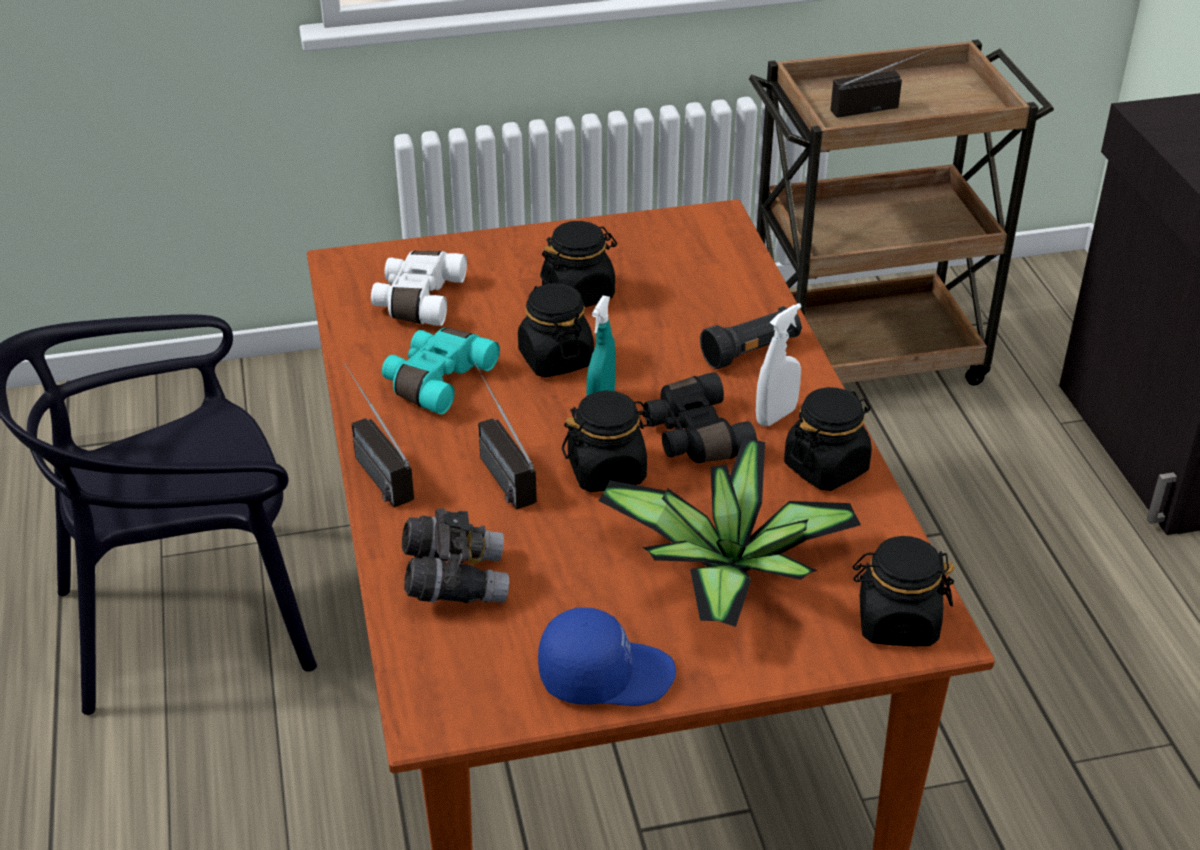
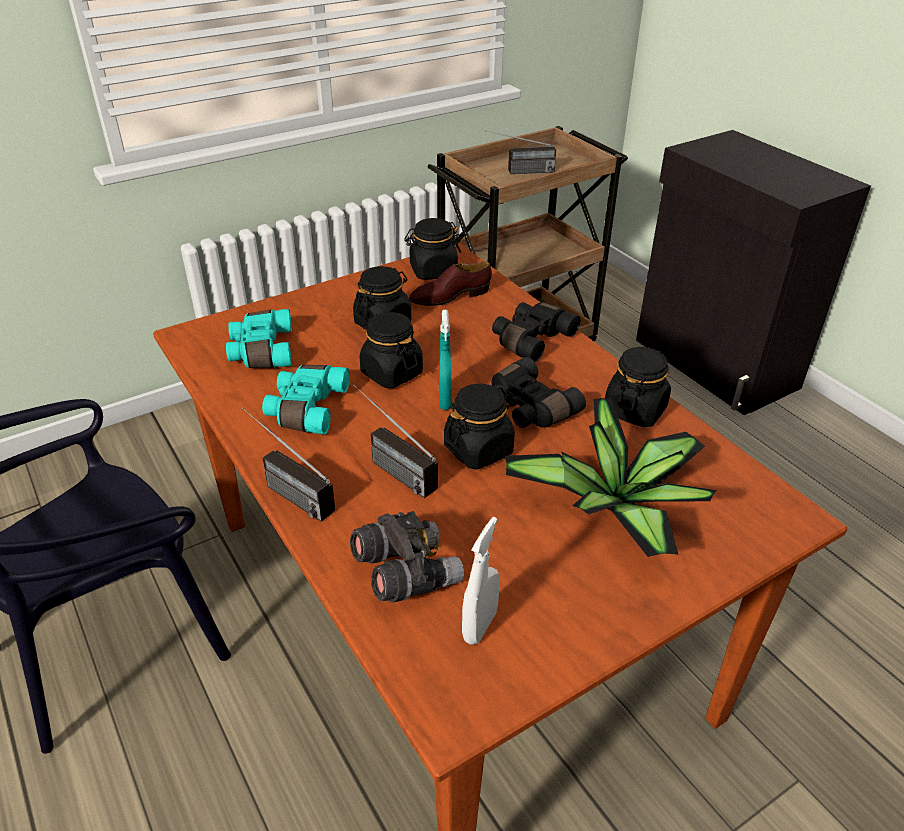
camera: 20 degrees left, 0 degrees up
(417, 300) = (261, 351): white binoculars -> turquoise binoculars
(605, 674) = (577, 624): blue cap -> none
(682, 274) = (450, 296): none -> brown shoe
(751, 351) = (530, 339): black flashlight -> black binoculars
(776, 416) = (576, 381): white spray bottle -> white spray bottle (480, 626)
(880, 106) = (519, 172): radio -> radio turned 150 degrees counterclockwise
(897, 622) = (763, 516): black jar -> black jar (433, 271)

